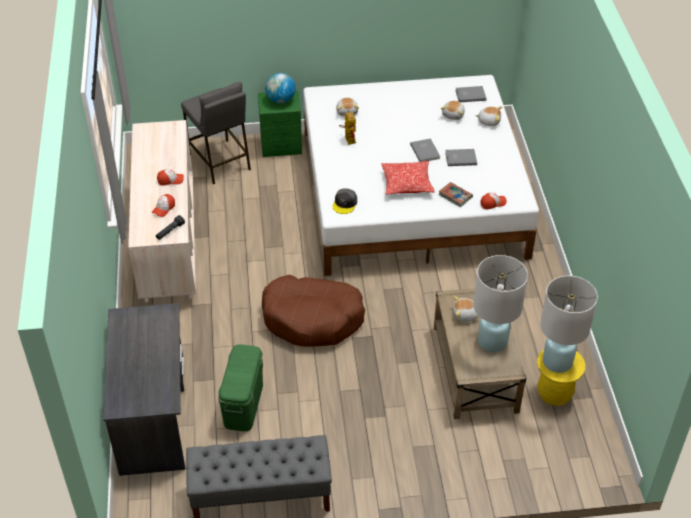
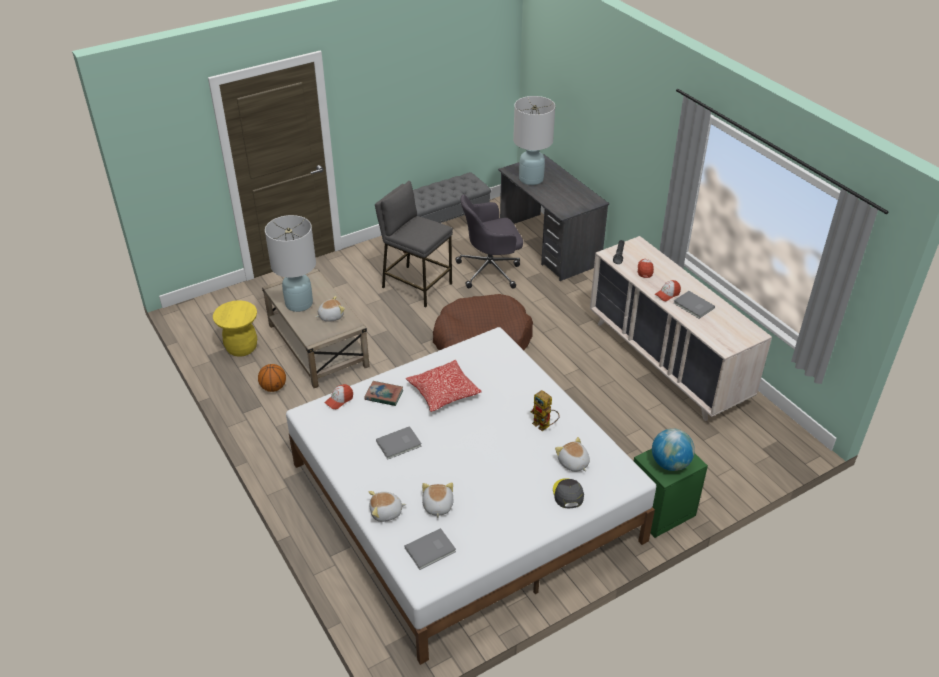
camera: 155 degrees right, 5 degrees down
(219, 162) = (707, 462): grey stool -> grey stool (416, 285)
(243, 404) = (490, 270): green storage box -> grey office chair
(345, 204) = (494, 351): grey cap -> grey cap (567, 494)
(425, 151) = (445, 440): grey book -> grey book (693, 306)
(531, 335) = (273, 388): none -> basketball
(557, 361) = (238, 313): white table lamp -> white table lamp (531, 179)

